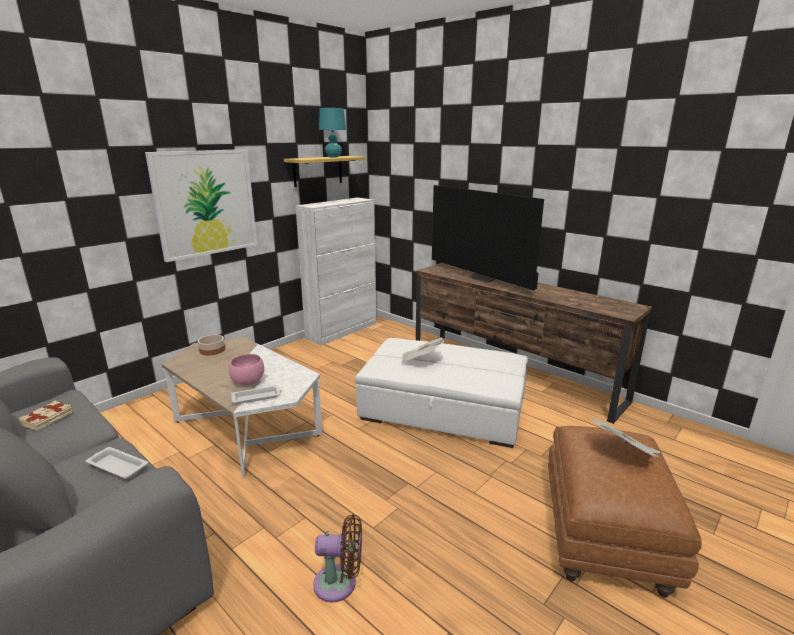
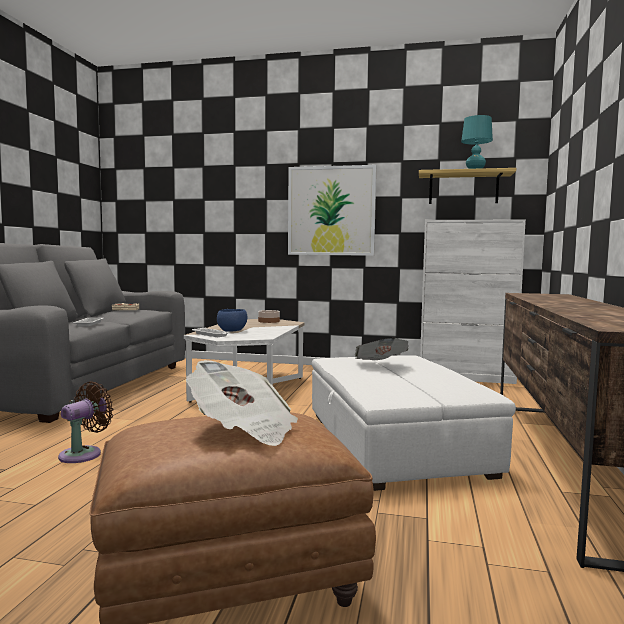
camera: 60 degrees right, 15 degrees down
(248, 382) = (232, 331): pink bowl -> blue bowl
(340, 583) = (84, 454): brown fan -> brown fan turned 120 degrees counterclockwise
(483, 278) = (557, 300): television -> none

